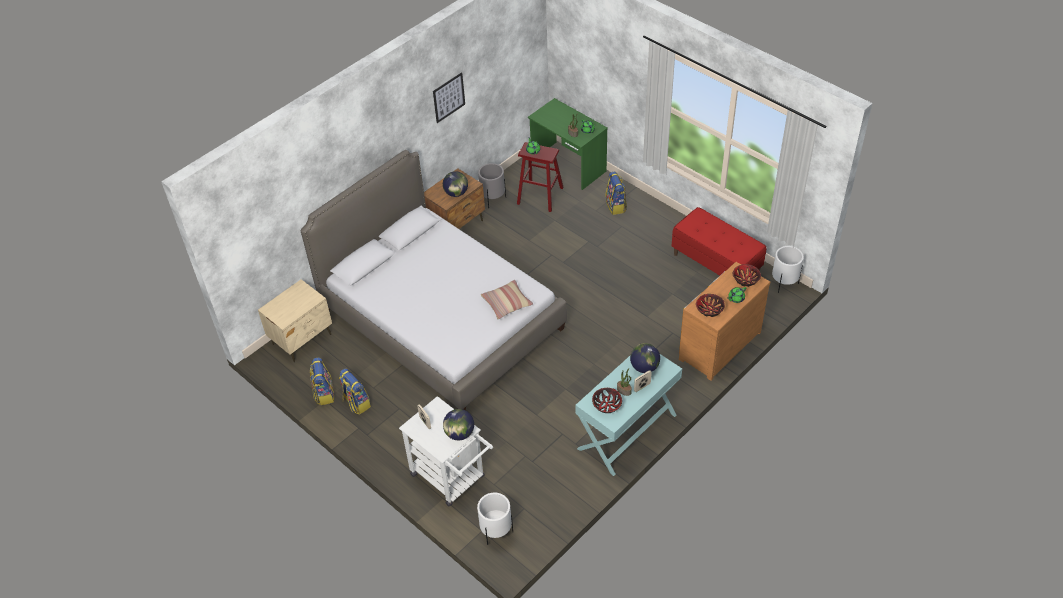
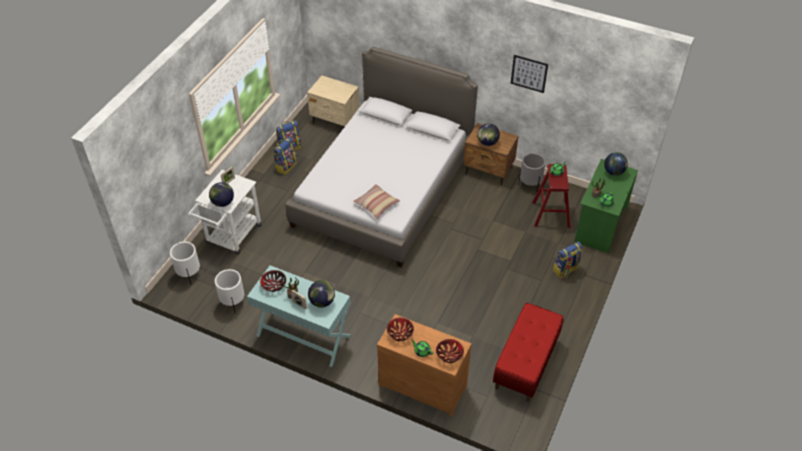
camera: 70 degrees right, 0 degrees up
(550, 114) = (613, 172): none -> globe
(784, 283) = (525, 426): white planter -> white planter (233, 303)

